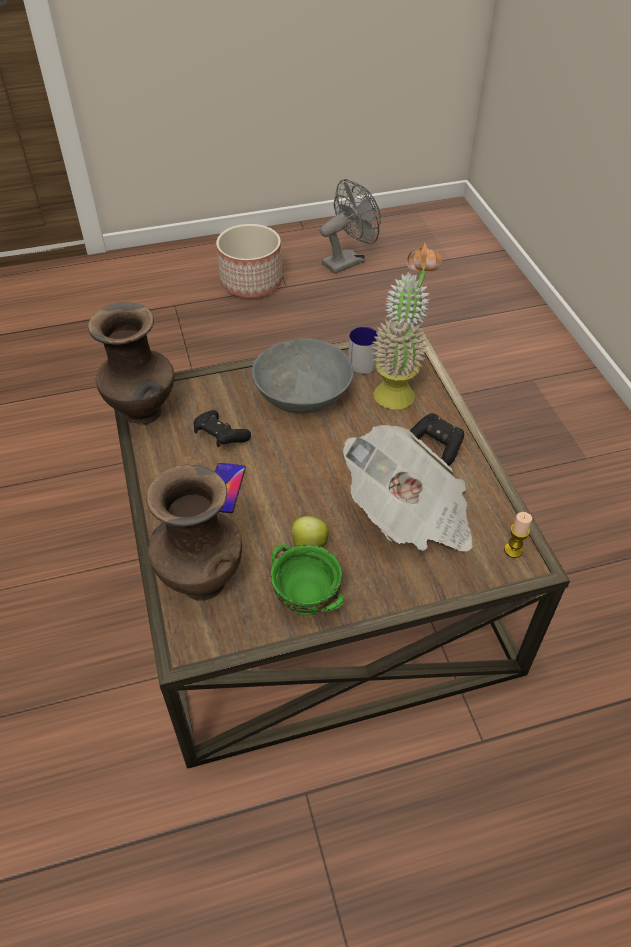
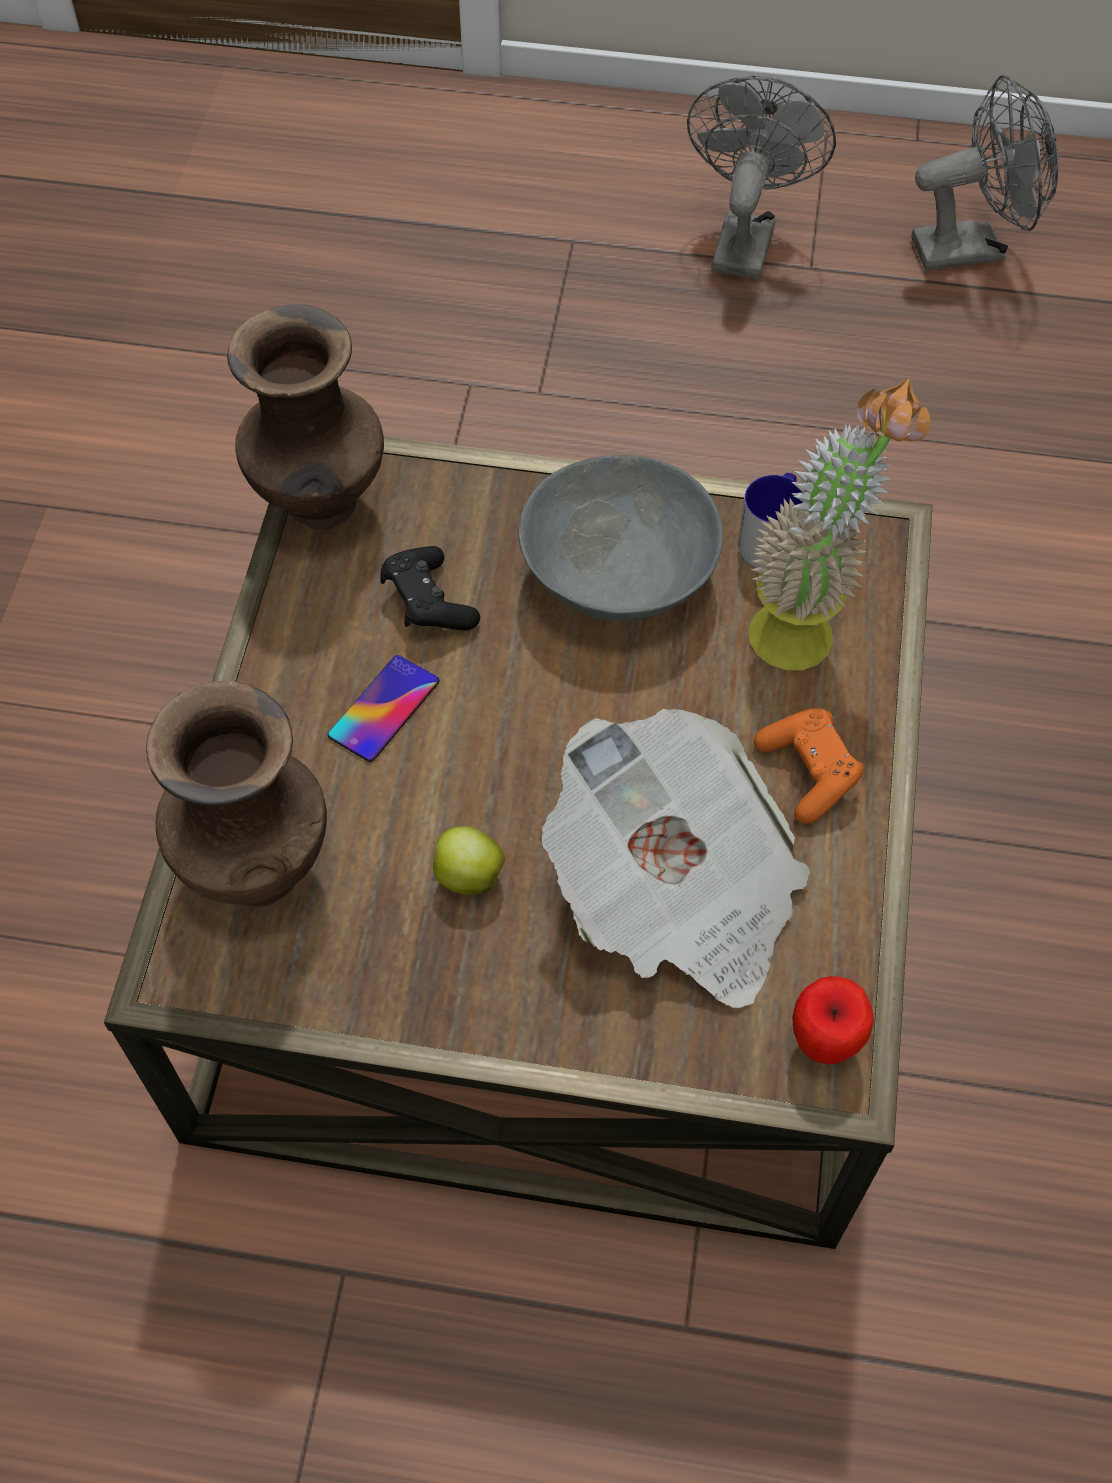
camera: 25 degrees right, 10 degrees up
(251, 283) = (744, 237): planter -> grey fan
(306, 597) = (411, 972): green bowl -> none
(436, 445) = (808, 772): black game controller -> orange game controller
(513, 550) = (824, 1042): candle -> apple

